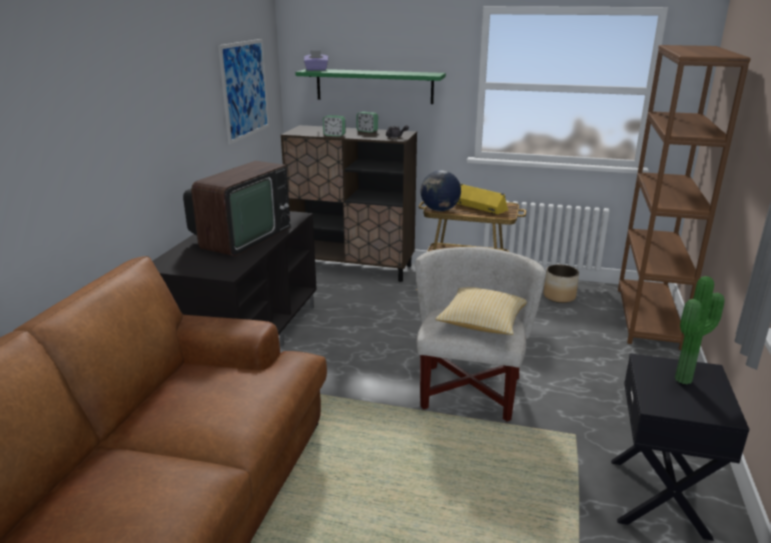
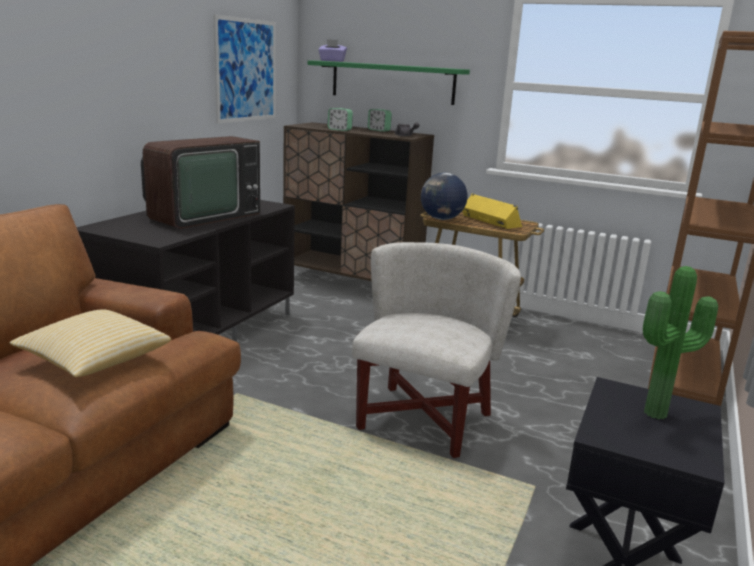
camera: 10 degrees right, 5 degrees down
(481, 324) = (436, 332): pillow -> pillow (94, 361)
(559, 296) = (579, 339): planter -> none

